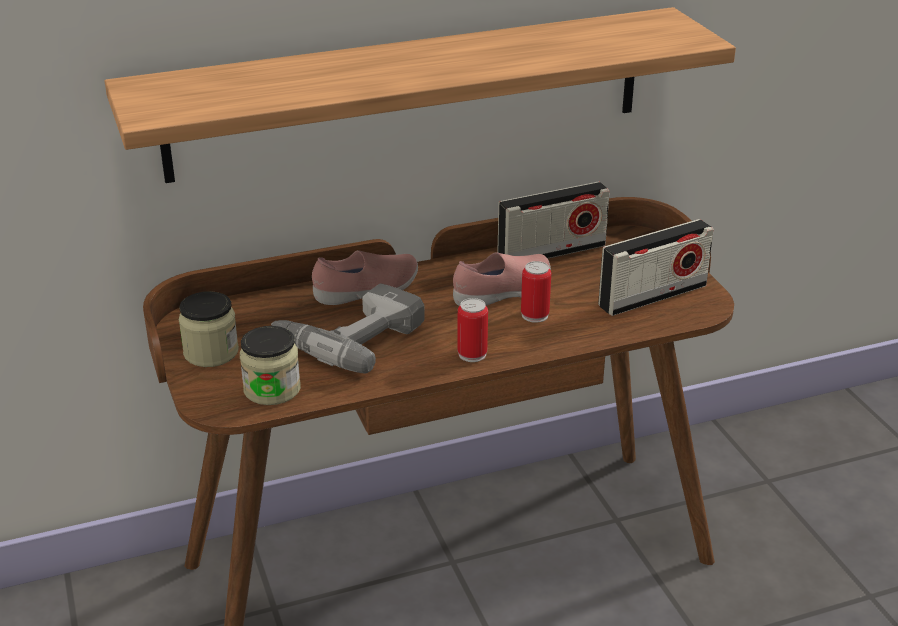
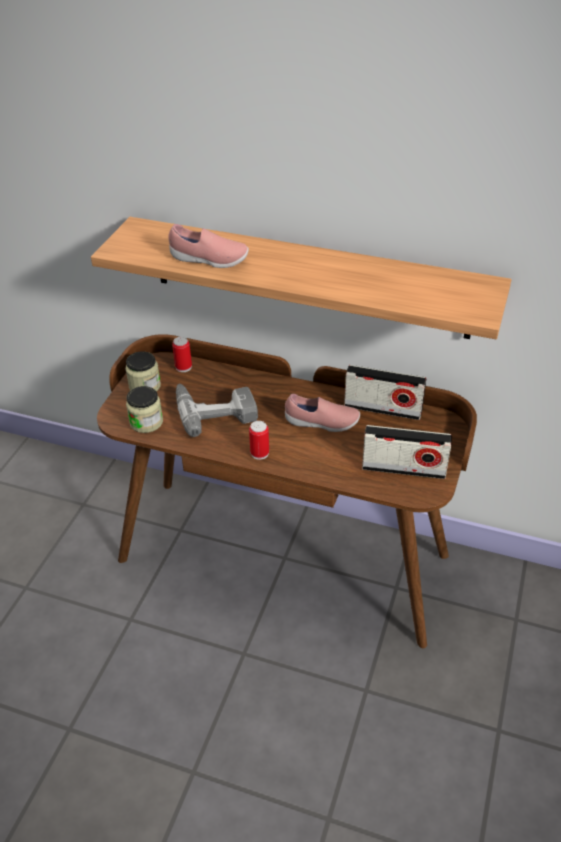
camera: 40 degrees right, 10 degrees up
(367, 291) = (255, 386): pink shoe -> pink shoe (209, 260)
(534, 315) = (321, 446): can -> can (183, 367)

